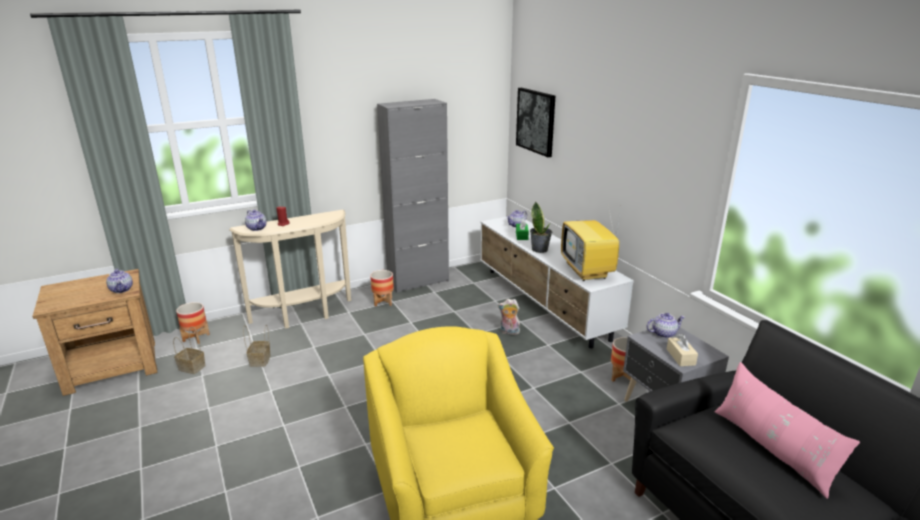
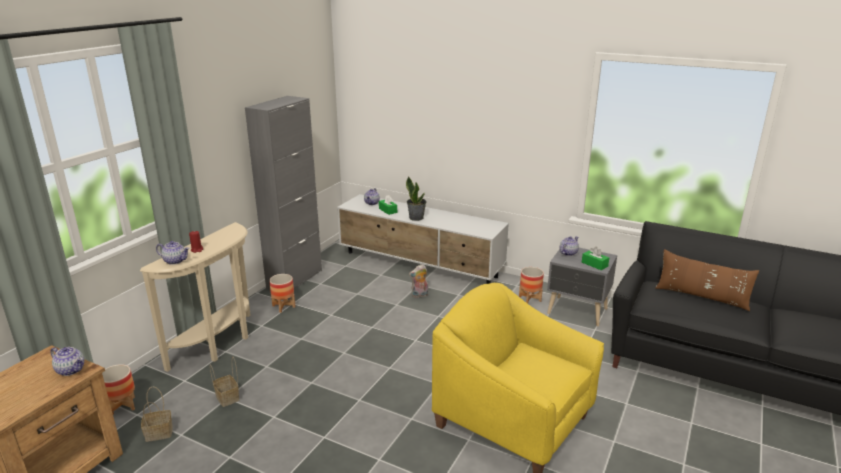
camera: 35 degrees left, 0 degrees up
(536, 121) = (376, 105): picture -> none
(588, 271) = (472, 225): television -> none
(680, 357) = (594, 264): beige tissue box -> green tissue box
(772, 449) = (701, 297): pink pillow -> brown pillow

